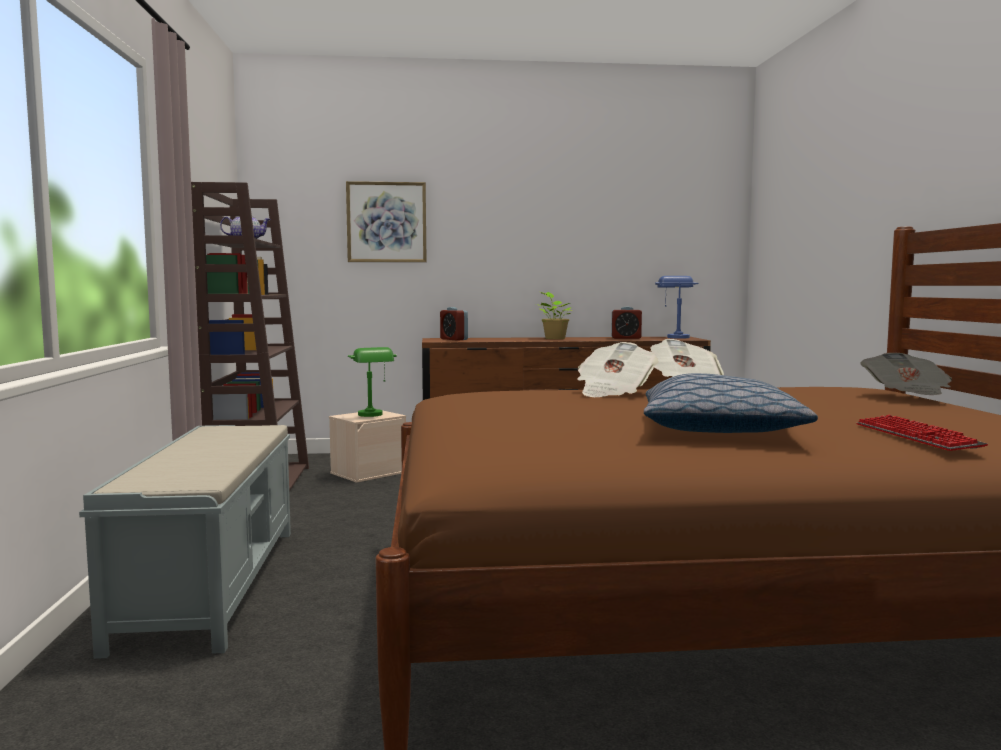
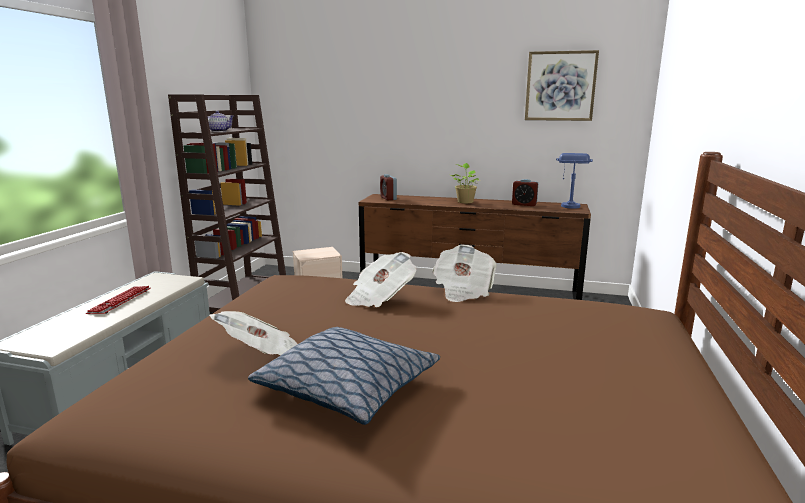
camera: 20 degrees right, 10 degrees up
(373, 416) = (319, 254): green table lamp -> none
(386, 222) = (348, 106): picture -> picture (560, 86)
(907, 398) = (640, 342): newspaper -> newspaper (264, 356)
(916, 436) = (502, 442): keyboard -> keyboard (120, 301)

